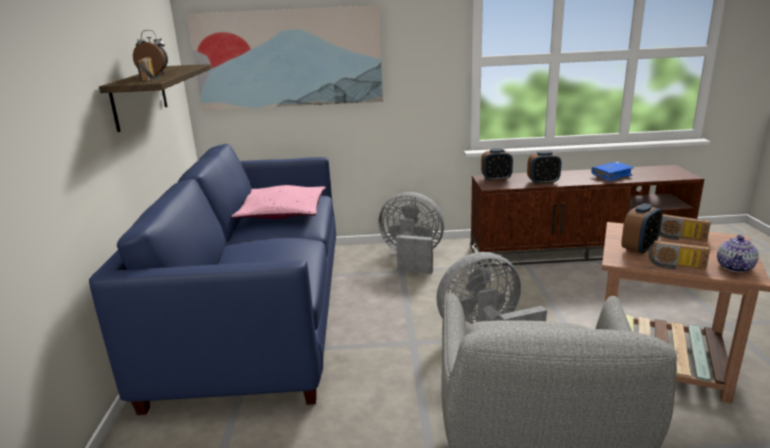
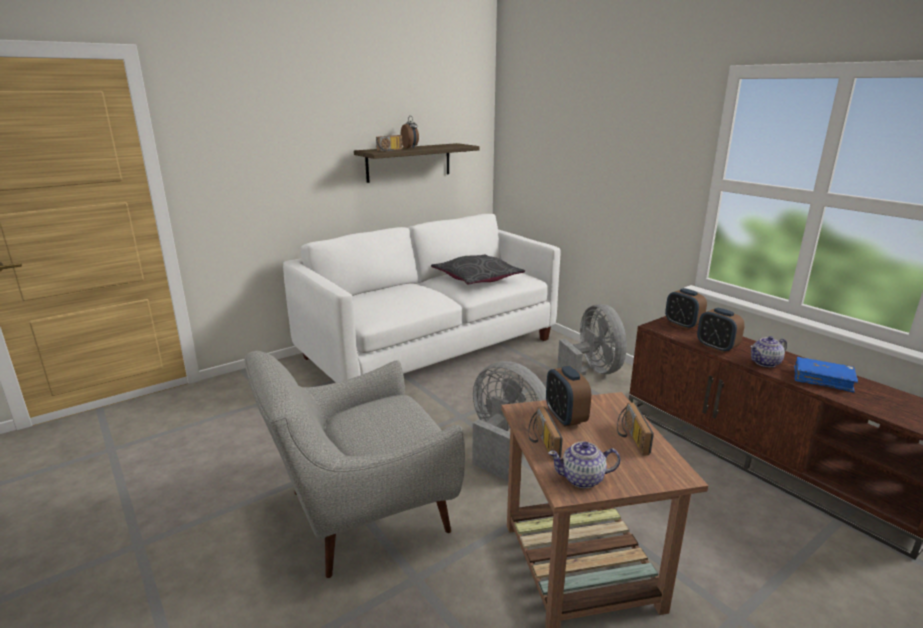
camera: 55 degrees right, 0 degrees up
(257, 315) = (430, 348): blue sofa -> white sofa
(282, 213) = (477, 278): pink pillow -> grey pillow
(288, 58) = (556, 150): picture -> none
(578, 179) = (765, 363): none -> teapot
(639, 248) = (565, 417): alarm clock -> alarm clock turned 60 degrees clockwise

